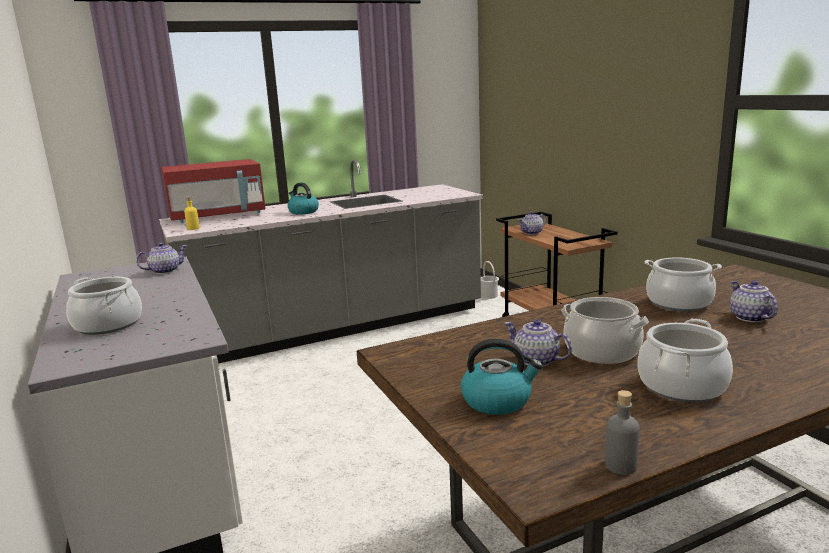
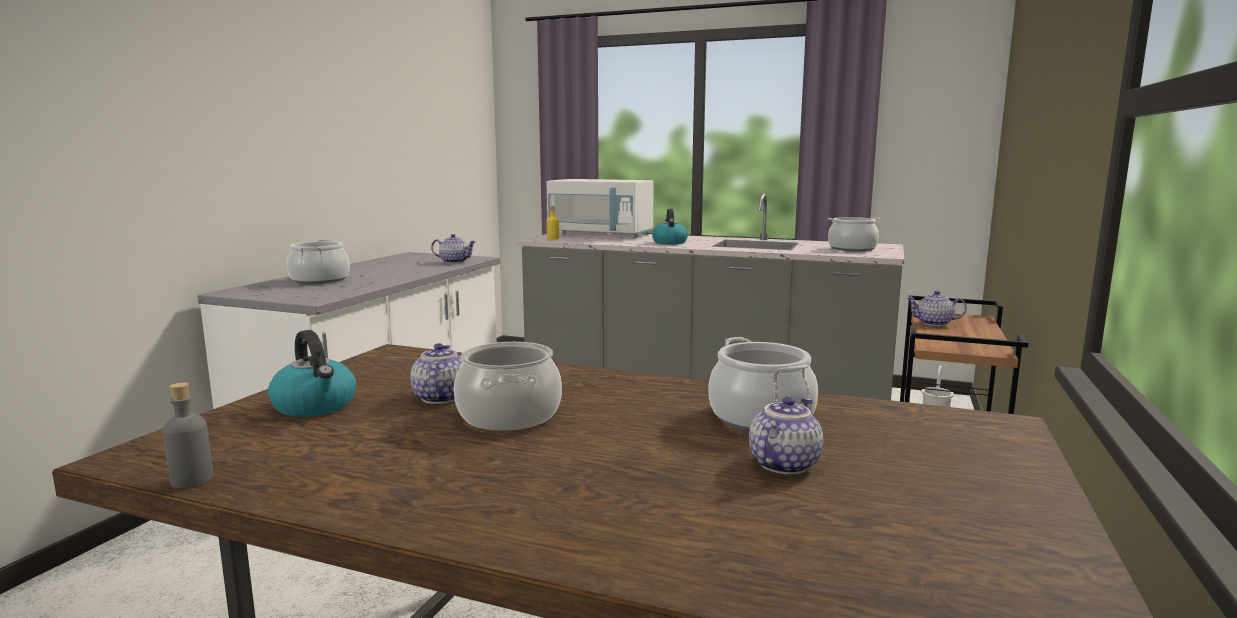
camera: 45 degrees right, 5 degrees down
(218, 216) = (601, 235): red microwave -> white microwave
(682, 386) = (447, 469): cooking pot -> cooking pot (852, 249)

